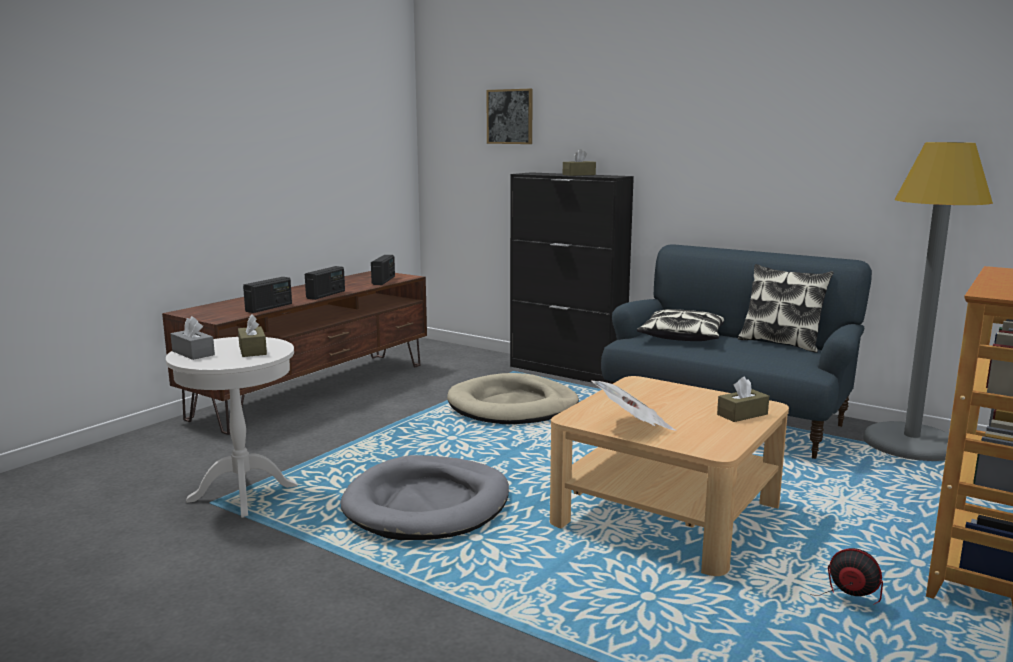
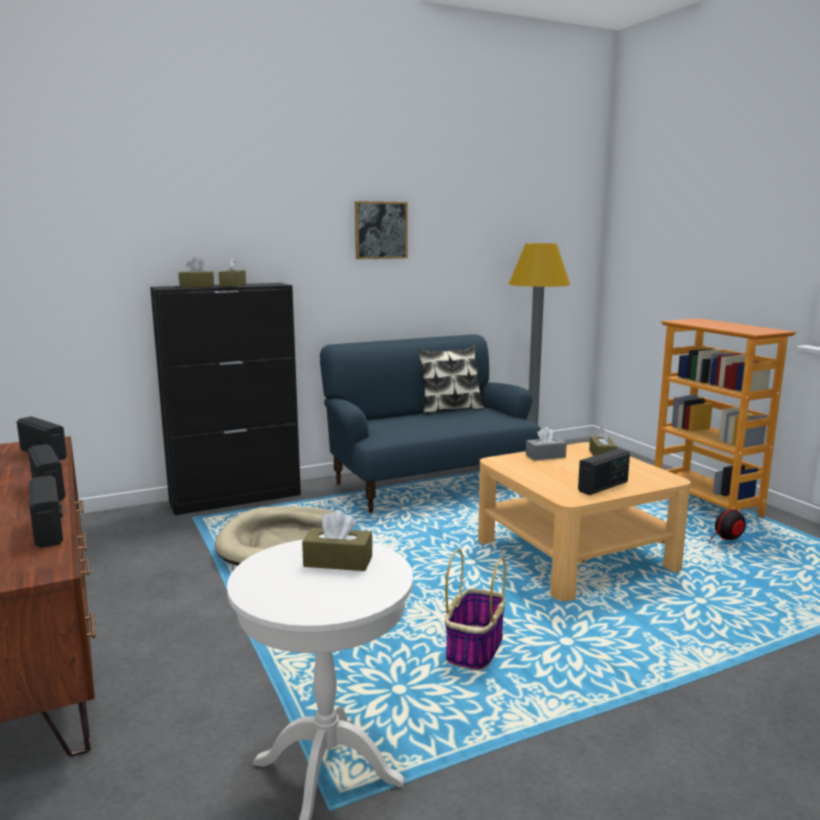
camera: 60 degrees left, 0 degrees up
(193, 353) = (299, 600): grey tissue box -> grey tissue box (545, 456)
(428, 504) = (474, 648): grey dog bed -> basket
(510, 116) = (109, 220): picture -> picture (381, 230)
(551, 174) = (197, 286): none -> brown tissue box
(633, 426) = (603, 487): newspaper -> radio
(682, 336) = (392, 424): pillow -> none

